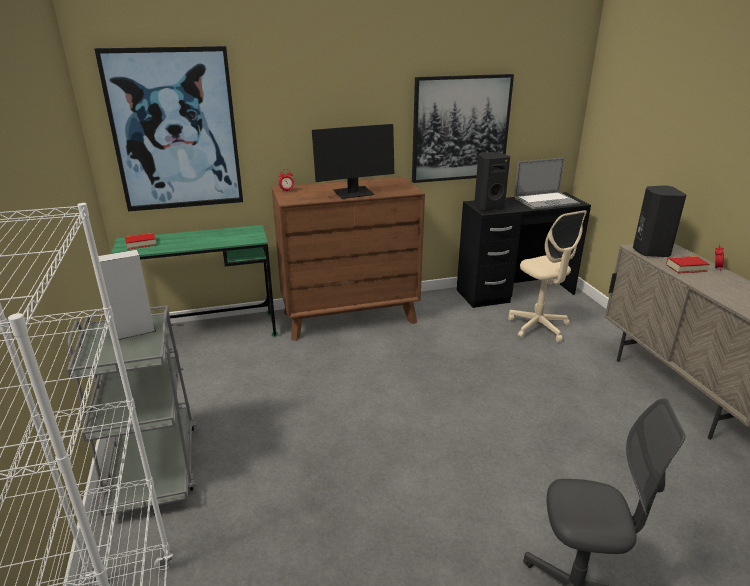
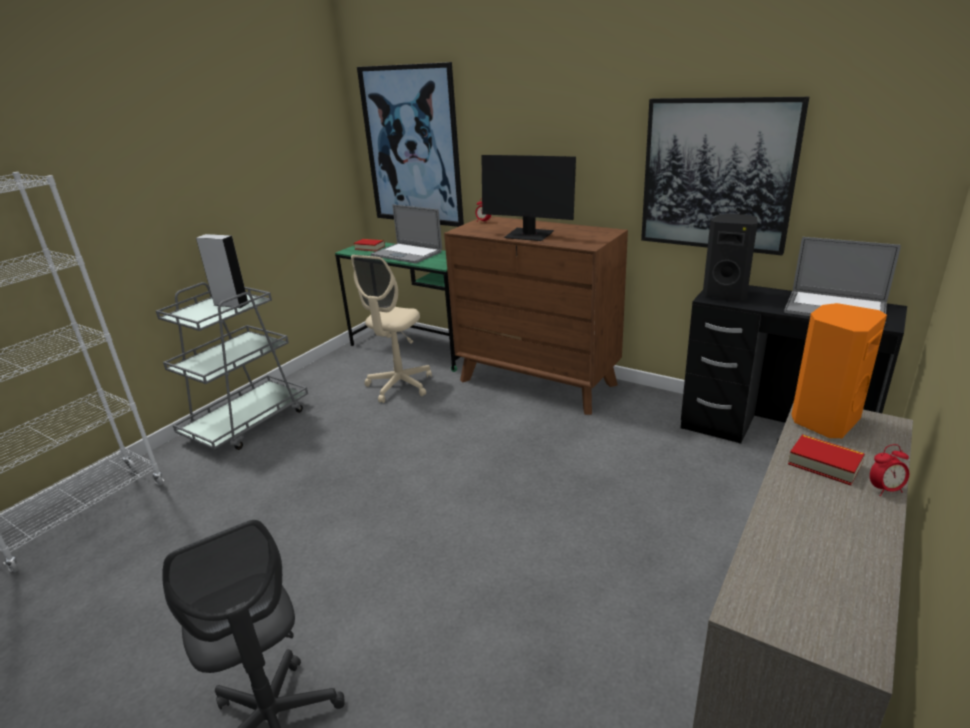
camera: 50 degrees right, 0 degrees up
(196, 239) = (406, 253): none -> laptop
(538, 327) = (724, 487): beige office chair -> beige office chair (399, 386)
(649, 251) = (823, 421): black speaker -> orange speaker

